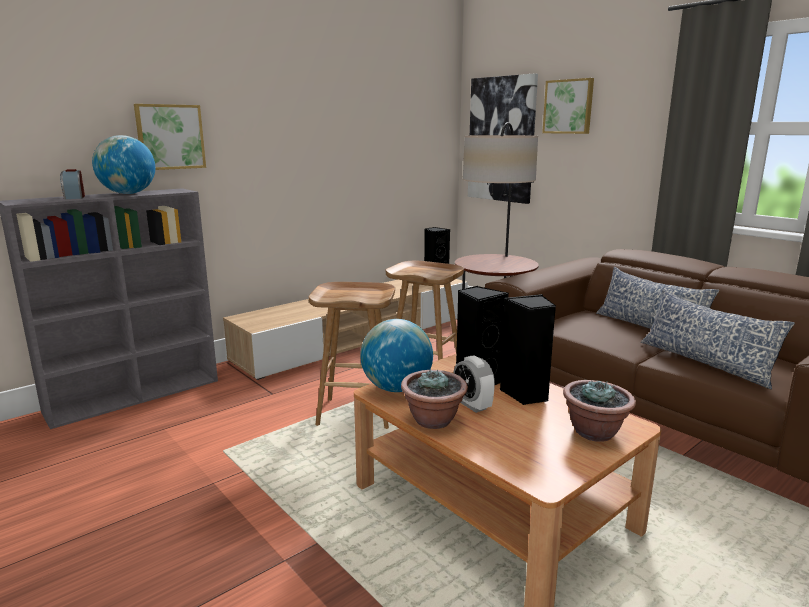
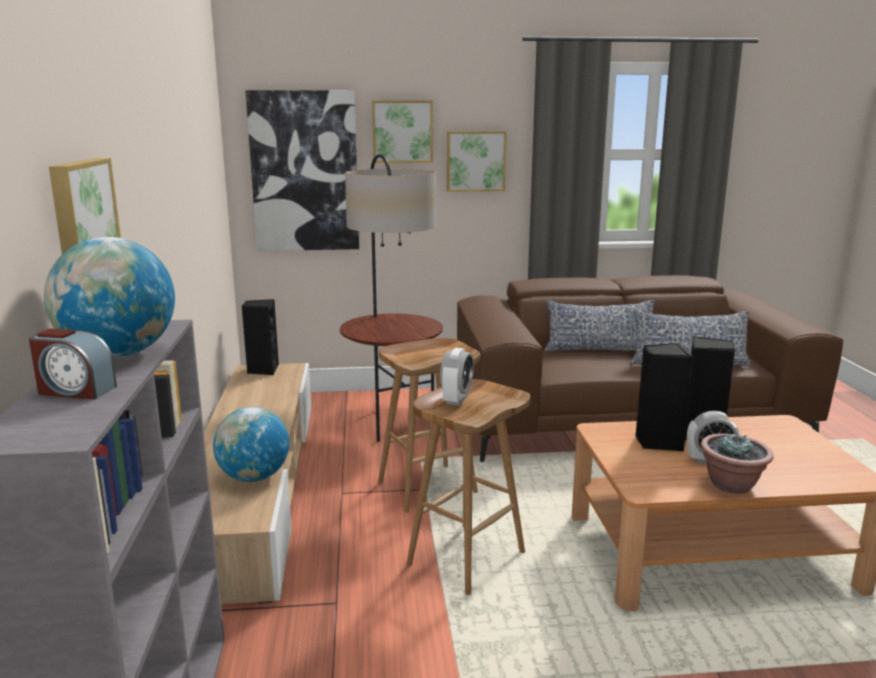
camera: 55 degrees left, 0 degrees up
(350, 289) = (456, 399): none -> alarm clock
(396, 388) = (644, 480): globe -> globe (254, 477)
(595, 432) = (789, 436): potted plant -> none
(625, 133) = (475, 161): none -> picture

